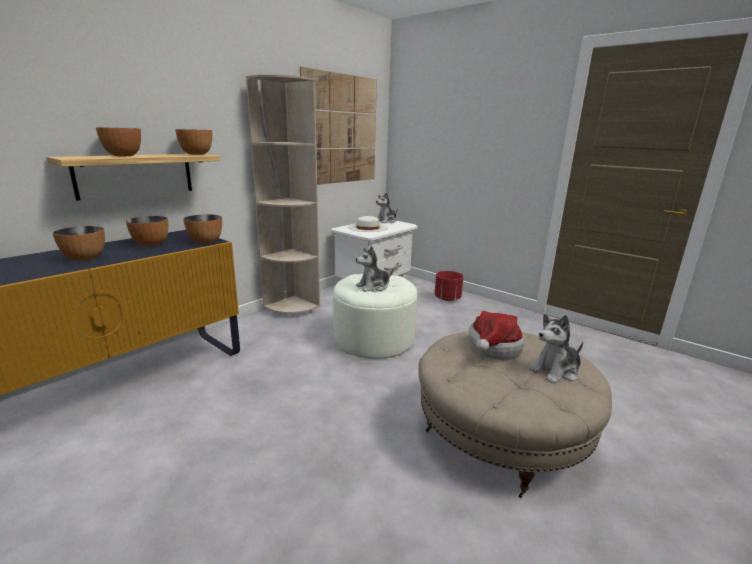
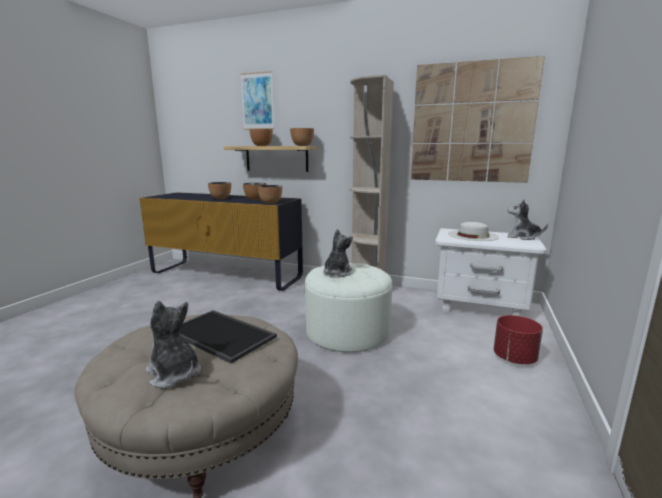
camera: 70 degrees right, 5 degrees down
(82, 75) = (257, 101): none -> picture
(373, 286) = (337, 273): plush toy -> plush toy turned 75 degrees clockwise
(492, 349) = (218, 335): hat -> tray

